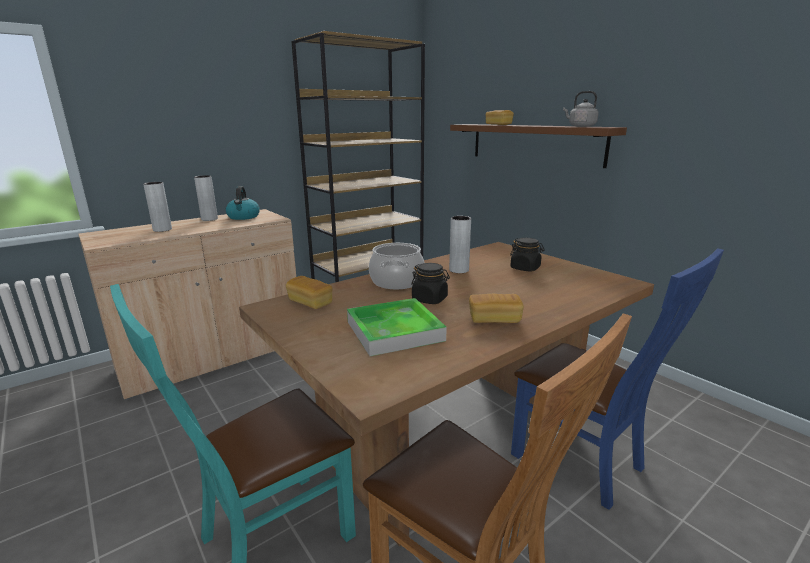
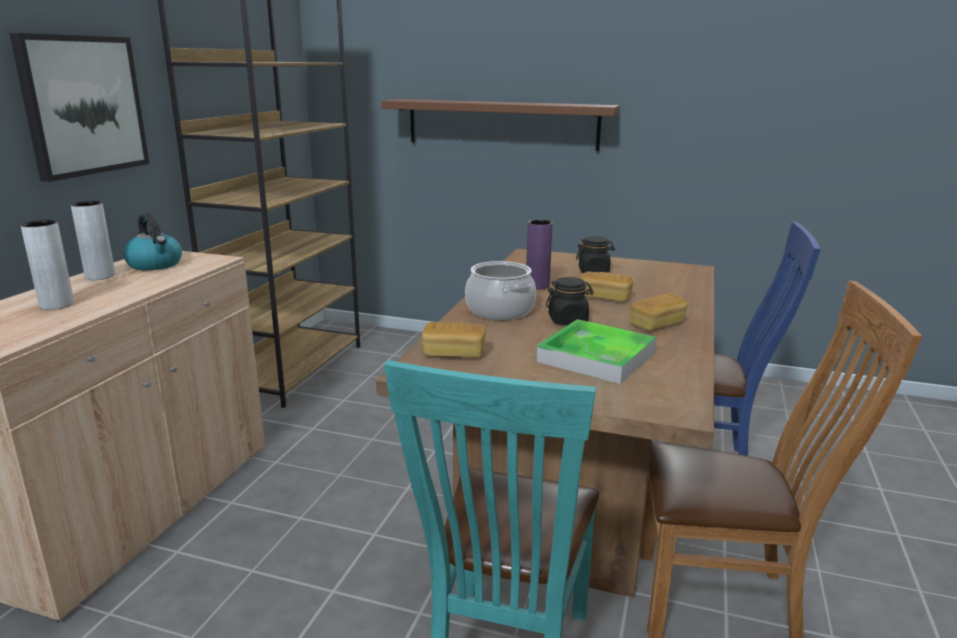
camera: 35 degrees left, 0 degrees up
(233, 122) = (83, 105): none -> picture
(459, 270) = (537, 286): grey vase -> purple vase
(498, 125) = (456, 101): bread -> bread (605, 297)
(580, 126) = (572, 104): grey kettle -> none

